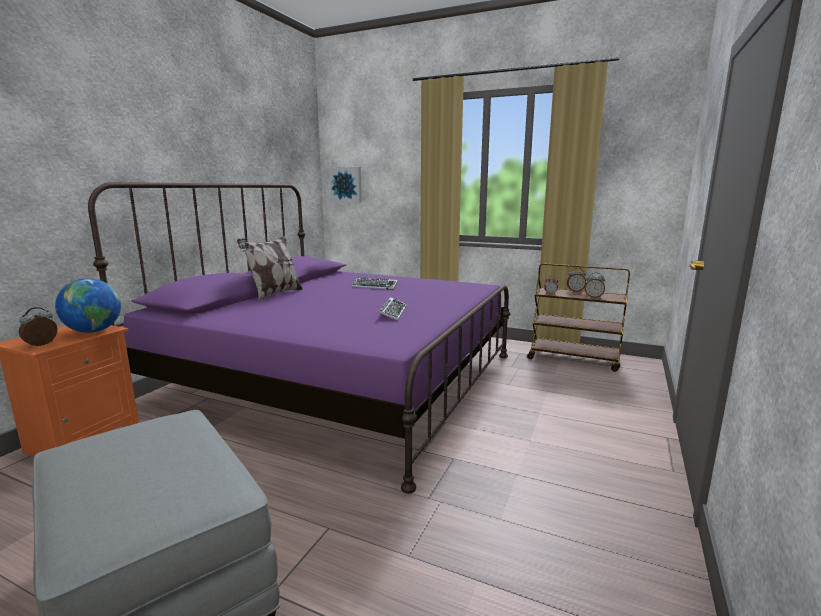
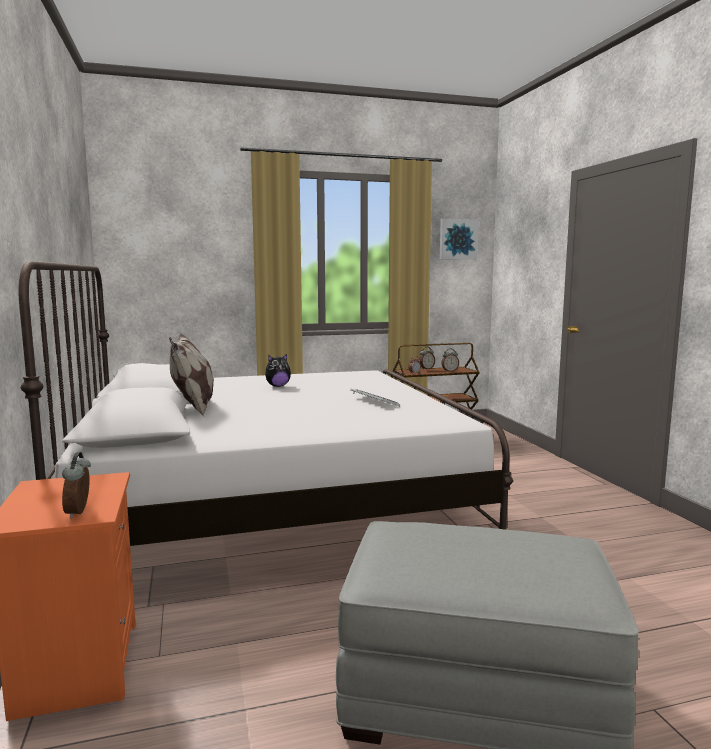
camera: 40 degrees left, 5 degrees down
(94, 331) = (95, 485): globe -> none
(338, 379) = (271, 503): purple bed -> white bed
(346, 184) = (138, 268): picture -> picture (458, 239)
(375, 286) = (277, 386): keyboard -> plush toy

